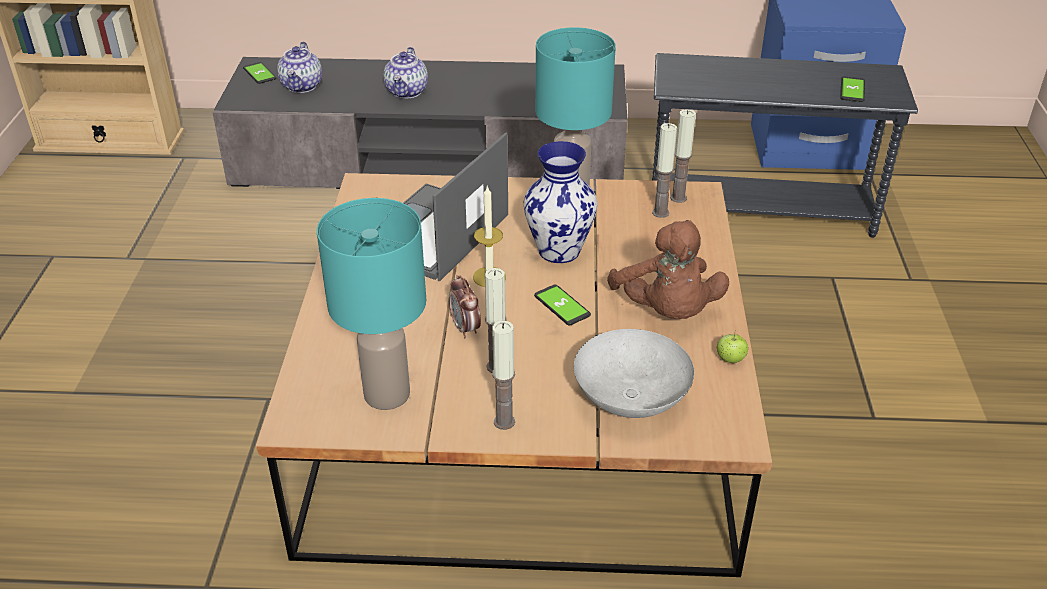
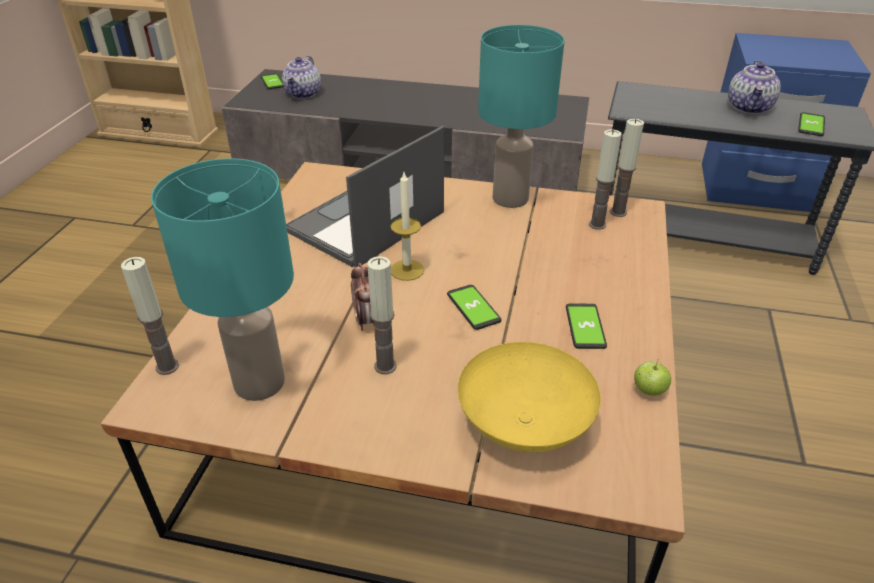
camera: 10 degrees right, 0 degrees up
(407, 92) = (391, 104): teapot -> teapot (749, 108)
(504, 422) = (374, 432): candle -> candle (167, 366)
(560, 250) = (486, 251): vase -> none
(629, 401) = (522, 426): grey bowl -> yellow bowl
(666, 312) = (585, 327): brown plush toy -> phone

